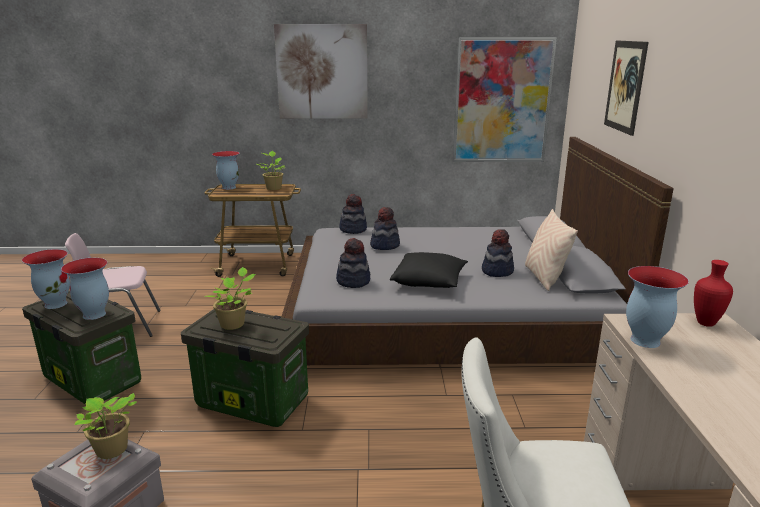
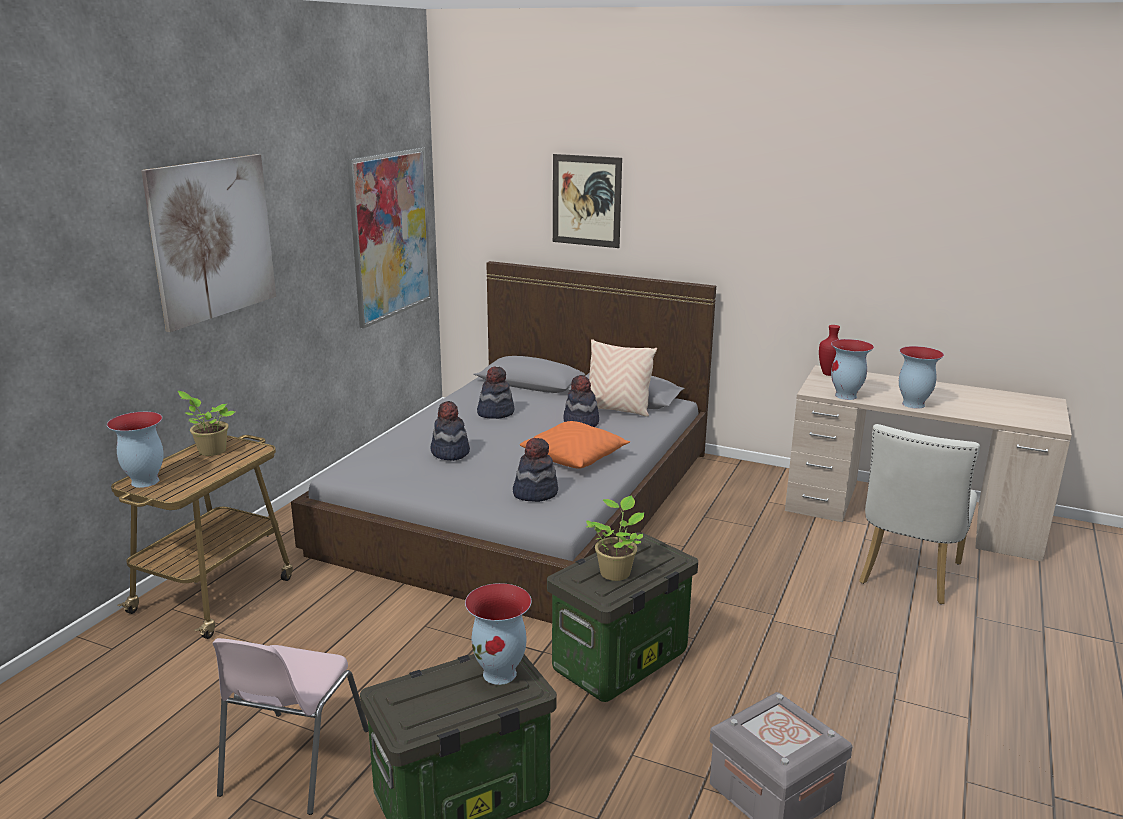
camera: 65 degrees left, 0 degrees up
(56, 304) = (422, 711): vase -> vase (912, 404)
(111, 451) = (771, 716): potted plant -> none
(353, 229) = (367, 458): hat -> hat (495, 413)
(429, 281) = (575, 457): black pillow -> orange pillow

